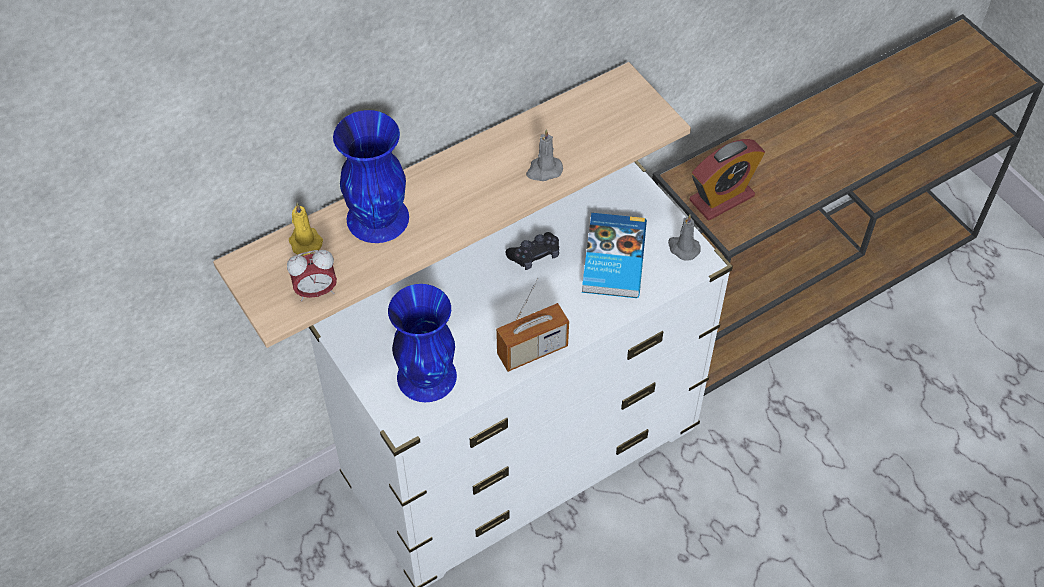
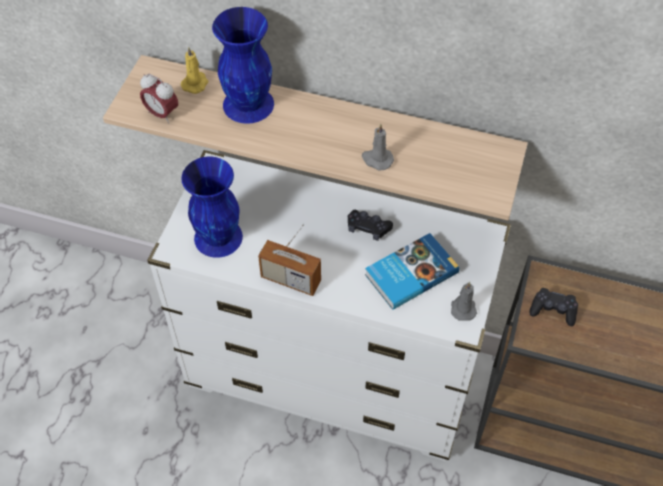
camera: 50 degrees right, 0 degrees up
(721, 198) = (553, 310): alarm clock -> black game controller

